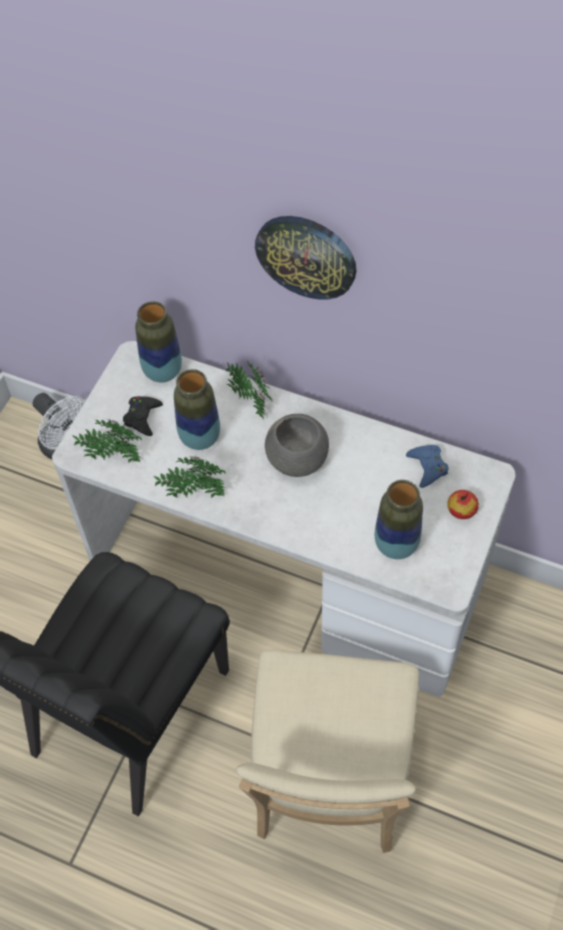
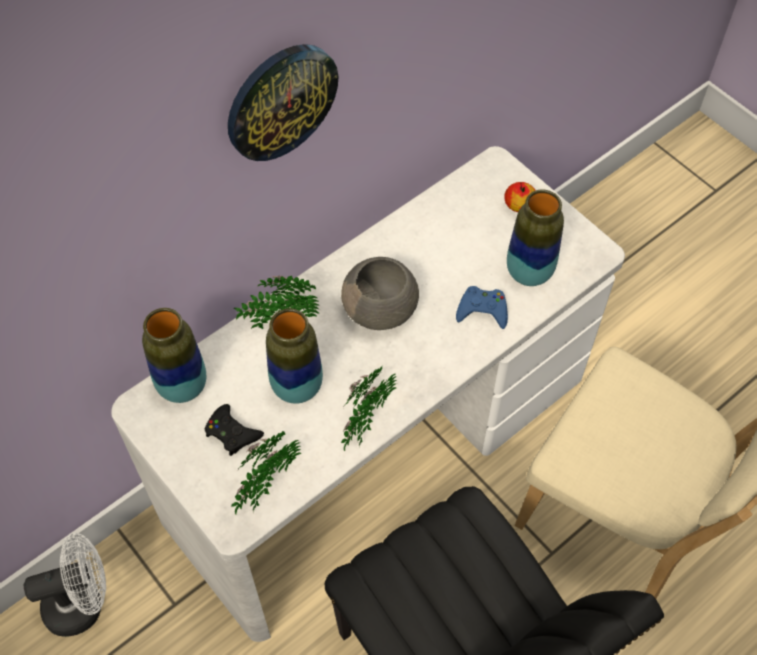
camera: 65 degrees left, 0 degrees up
(427, 467) = (457, 208): blue game controller -> blue game controller (482, 310)

